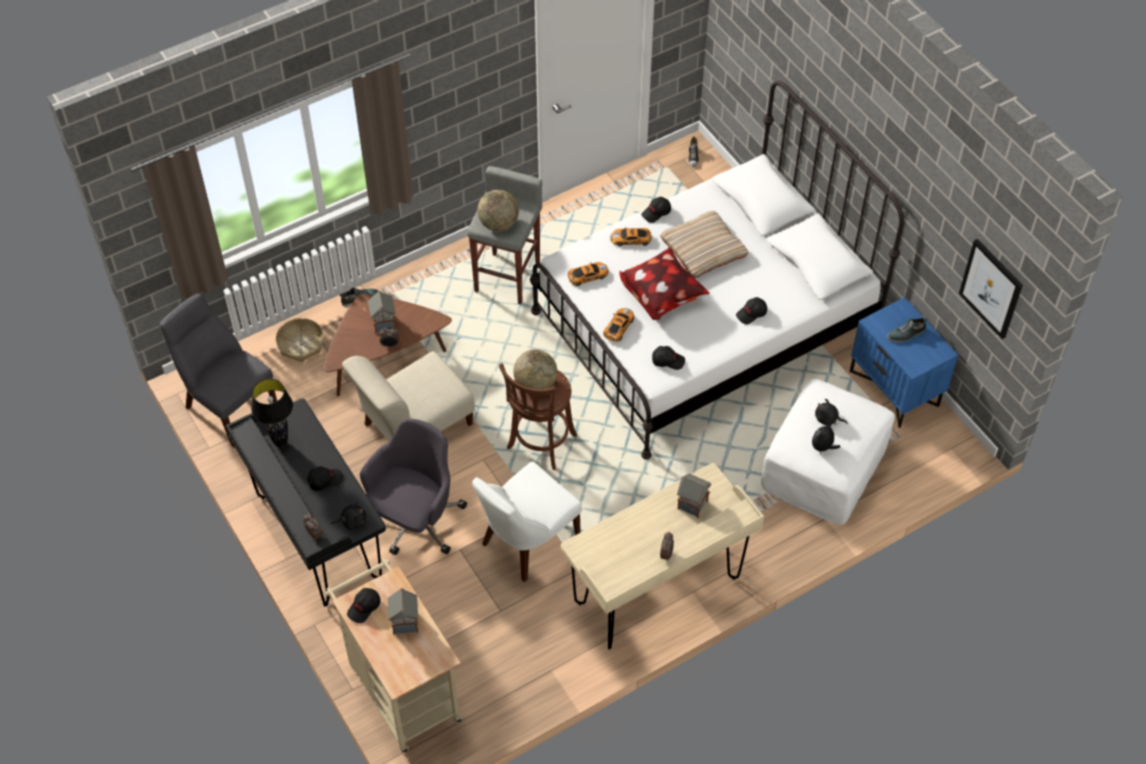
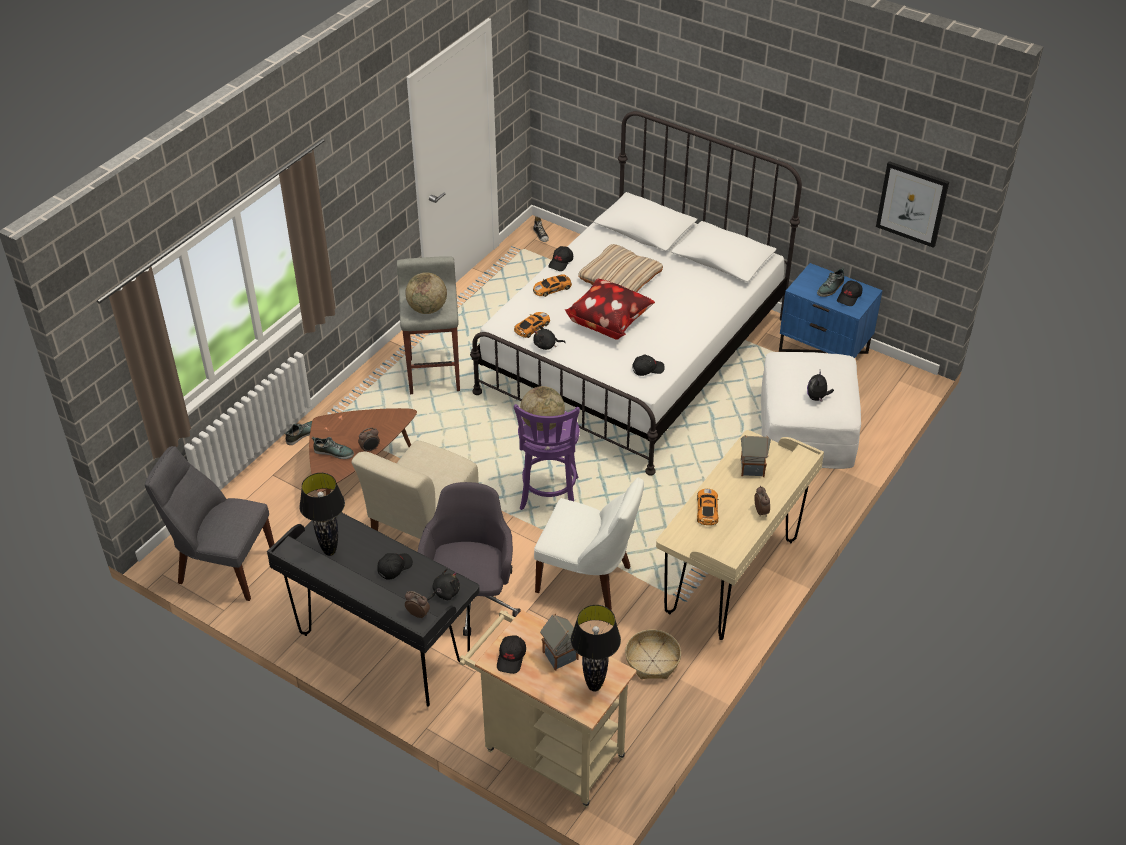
camera: 25 degrees left, 10 degrees down
(301, 345) = (266, 490): basket -> basket (652, 661)
(358, 336) = (334, 452): none -> shoe
(383, 323) = (353, 434): toy house -> none
(416, 662) = (594, 686): none -> black table lamp
(527, 542) = (588, 580): white chair -> white chair turned 90 degrees counterclockwise
(540, 445) = (549, 496): brown stool -> purple stool
(618, 327) = (587, 357): toy car -> toy car (707, 510)
(751, 314) = (695, 312): black cap -> black cap (849, 297)
(827, 419) = (806, 375): black plush toy -> black plush toy (546, 345)

